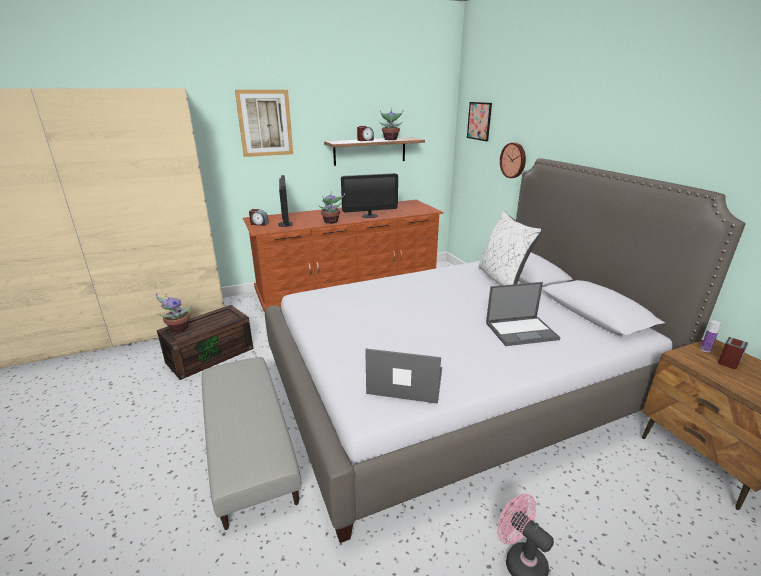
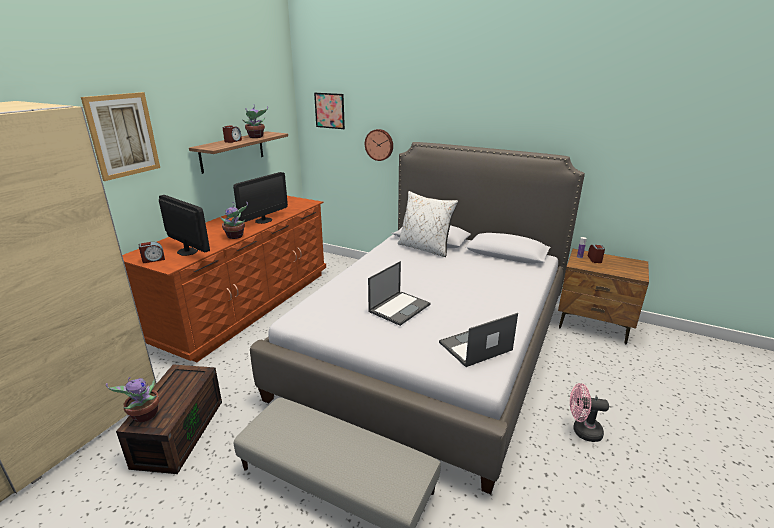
camera: 40 degrees left, 0 degrees up
(522, 331) = (488, 281): laptop -> laptop (399, 307)

